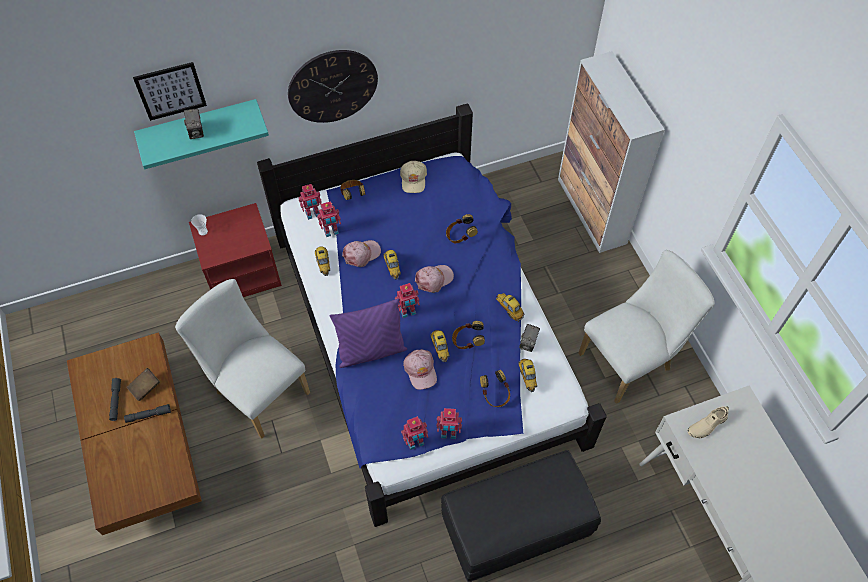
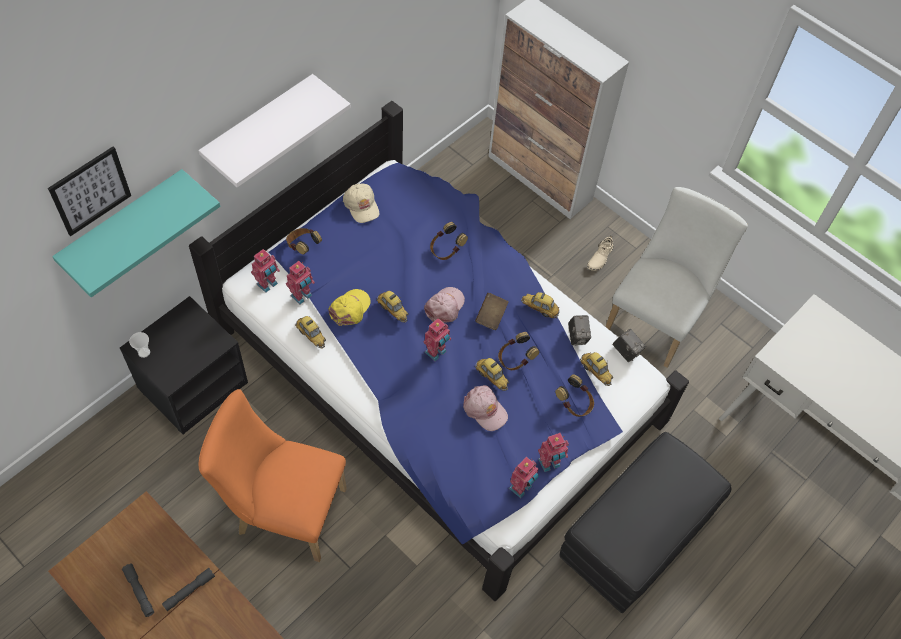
camera: 30 degrees left, 0 degrees up
(145, 388) = (167, 561): brown book -> brown book (491, 316)
(196, 132) = (132, 231): camera -> camera (626, 351)
(243, 272) = (193, 384): red nightstand -> black nightstand
(257, 389) = (284, 510): white chair -> orange chair
(332, 86) = (259, 126): wall clock -> white shelf
(361, 254) = (350, 309): pink cap -> yellow cap
(371, 351) = (420, 410): purple pillow -> none
(706, 425) = (797, 348): beige shoe -> beige shoe (599, 257)

